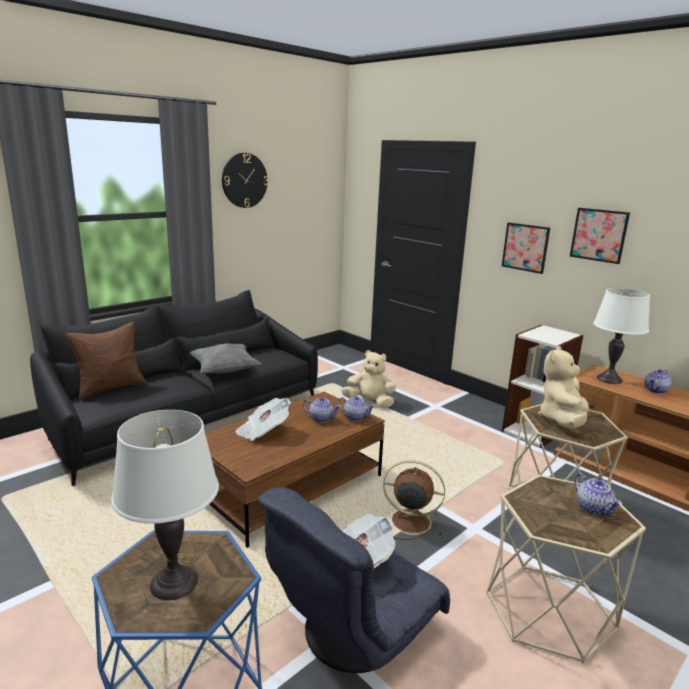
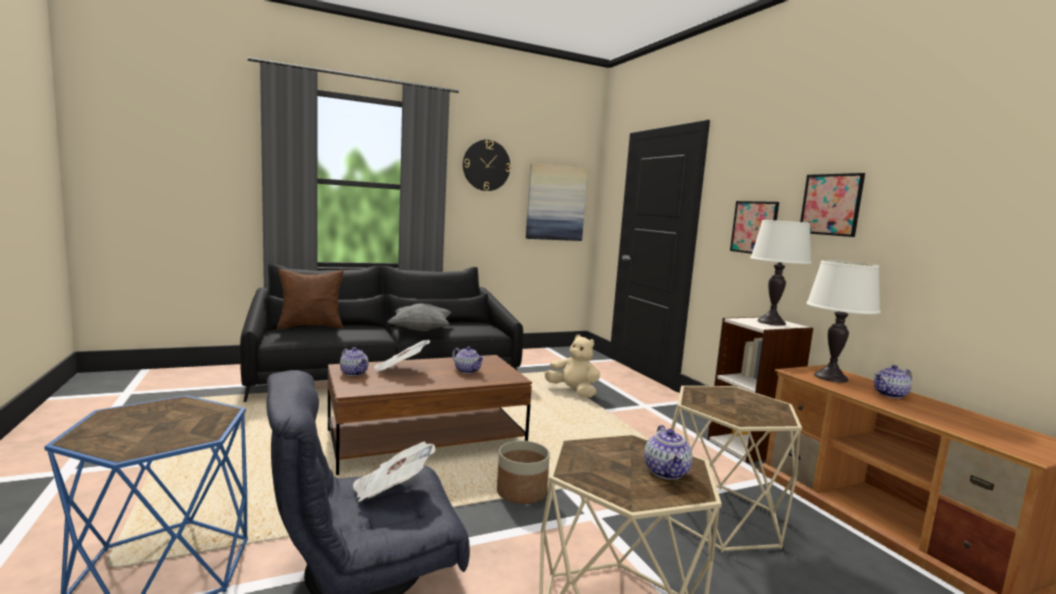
camera: 20 degrees right, 10 degrees down
(174, 582) = (146, 427): white table lamp -> white table lamp (771, 322)
(309, 211) = (555, 203): none -> picture
(355, 417) = (503, 375): teapot -> teapot (354, 373)
(408, 521) = (521, 492): brown fan -> planter
(562, 420) = (724, 400): beige plush toy -> none

